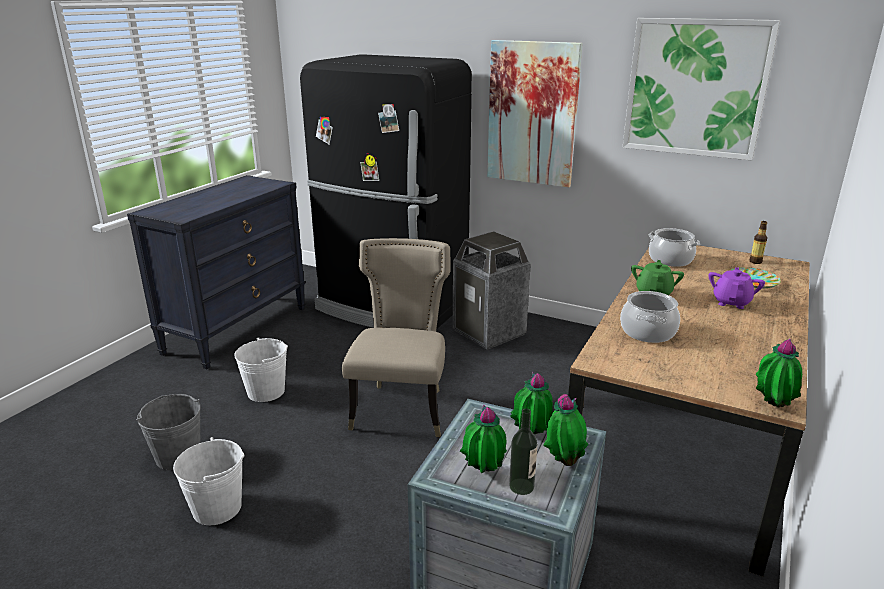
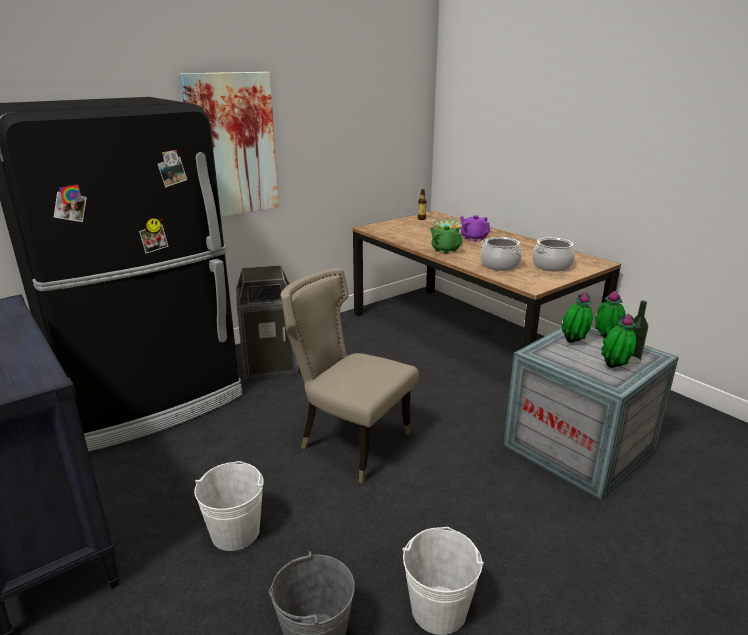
camera: 65 degrees left, 0 degrees up
(670, 260) = (395, 233): cooking pot -> cooking pot (552, 266)
(695, 88) = (353, 103): picture -> none
(771, 406) = (602, 264): potted plant -> none

